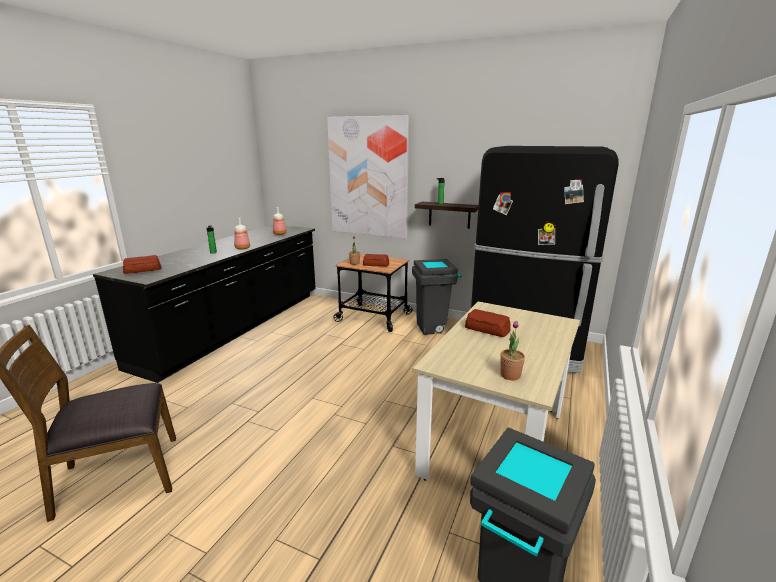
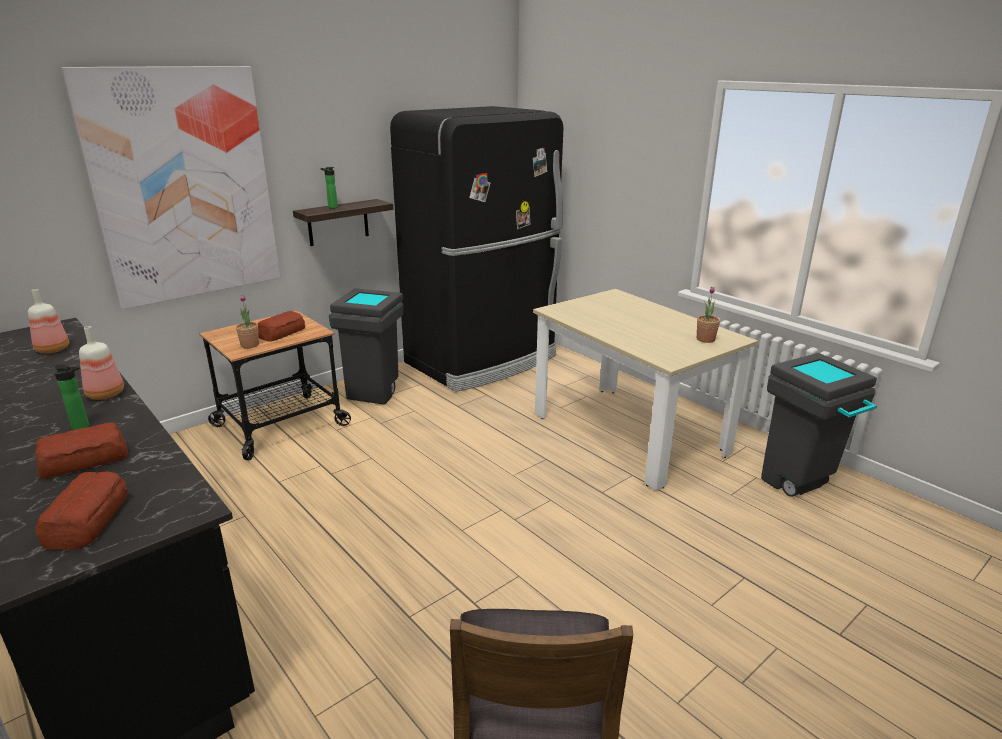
camera: 65 degrees left, 5 degrees up
(487, 329) = (609, 323): bread -> bread (85, 460)

